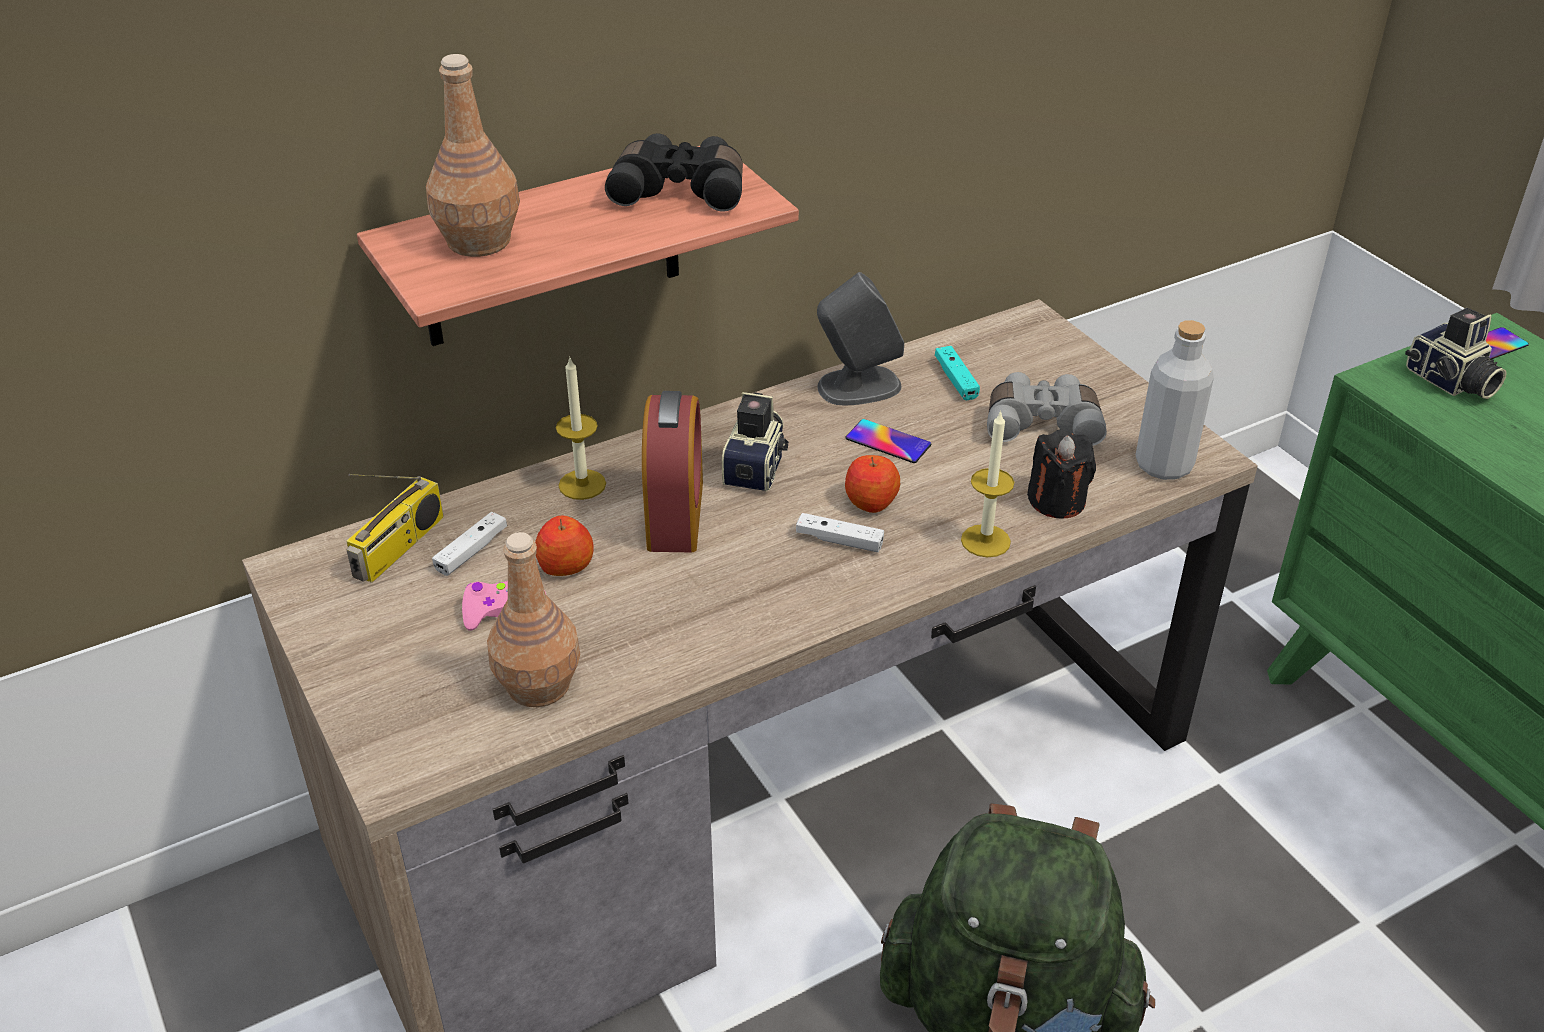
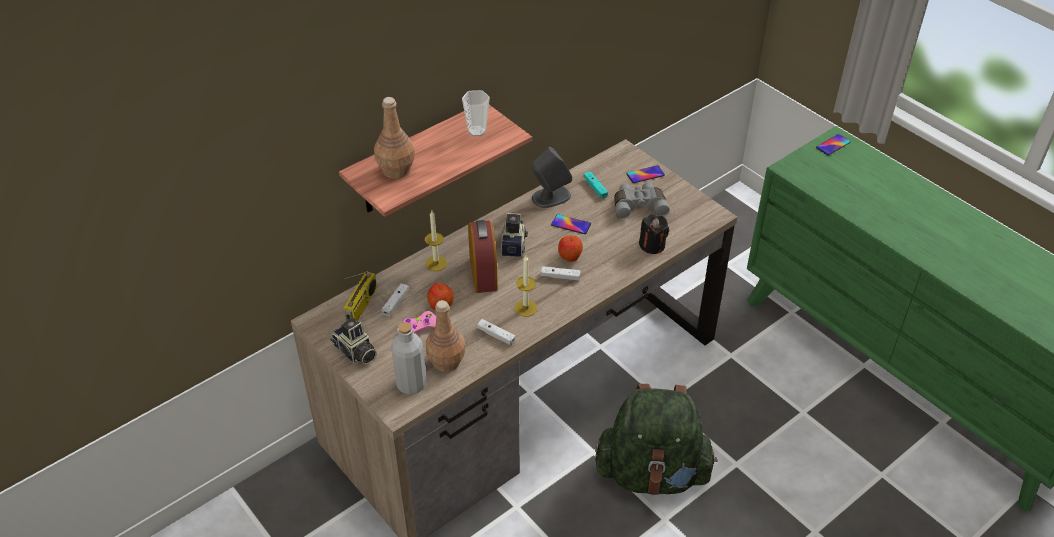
camera: 10 degrees left, 5 degrees up
(665, 643) = (496, 335): none -> white game controller
(681, 190) = (477, 131): black binoculars -> cup
(985, 541) = (624, 269): candle -> candle (525, 308)
(1068, 366) = (645, 174): none -> phone
(1164, 465) = (696, 221): grey bottle -> grey bottle (411, 384)
(1449, 382) = (817, 166): camera -> camera (355, 352)

